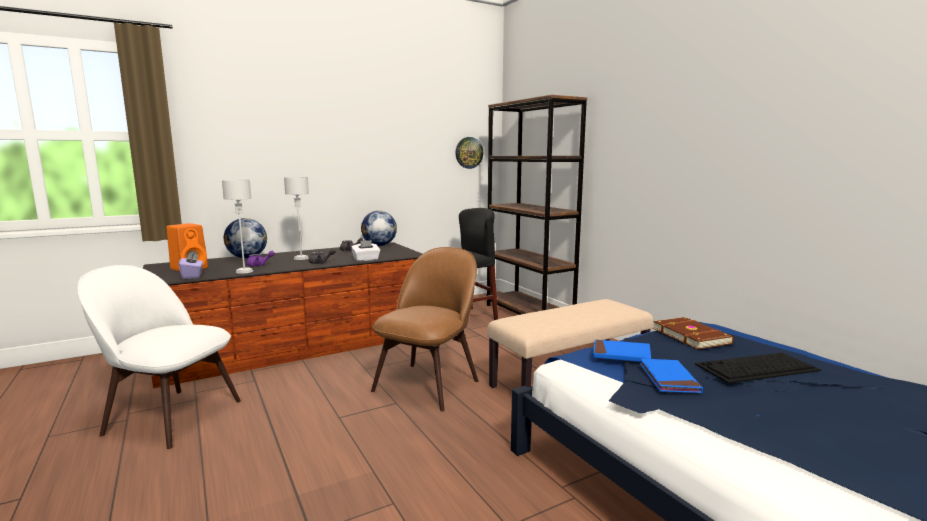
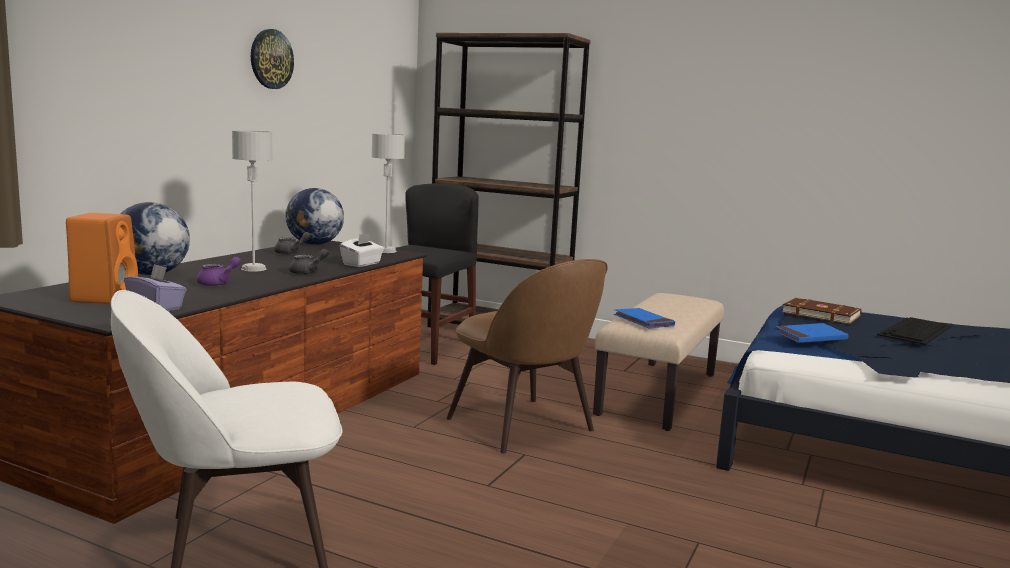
camera: 35 degrees left, 0 degrees up
(244, 271) = (227, 293): grey table lamp -> grey table lamp (386, 251)
(428, 384) = (523, 426): brown chair -> brown chair turned 150 degrees clockwise
(469, 152) = (385, 100): wall clock -> wall clock (271, 59)
(668, 379) = (884, 349): blue book -> blue book (643, 321)

